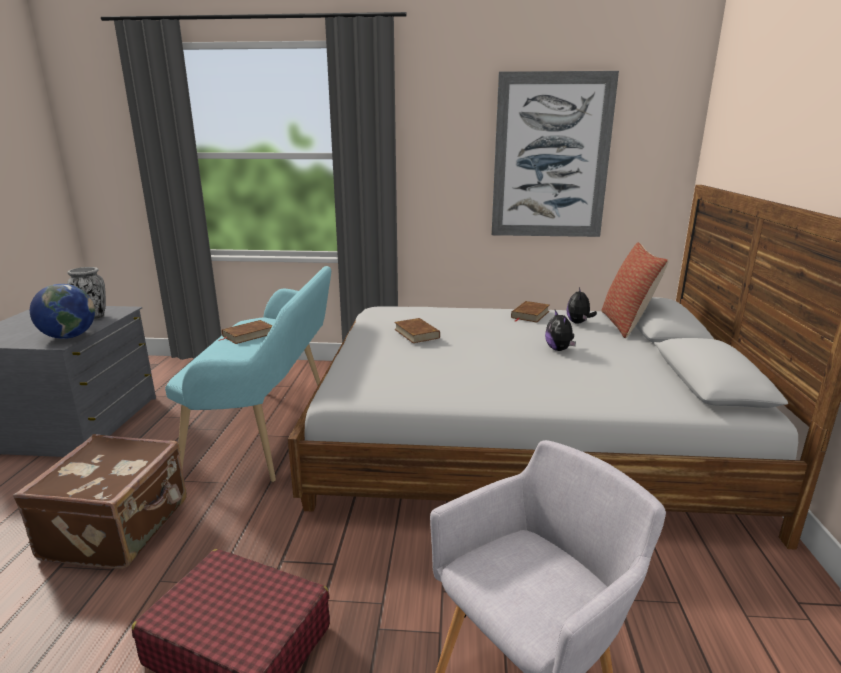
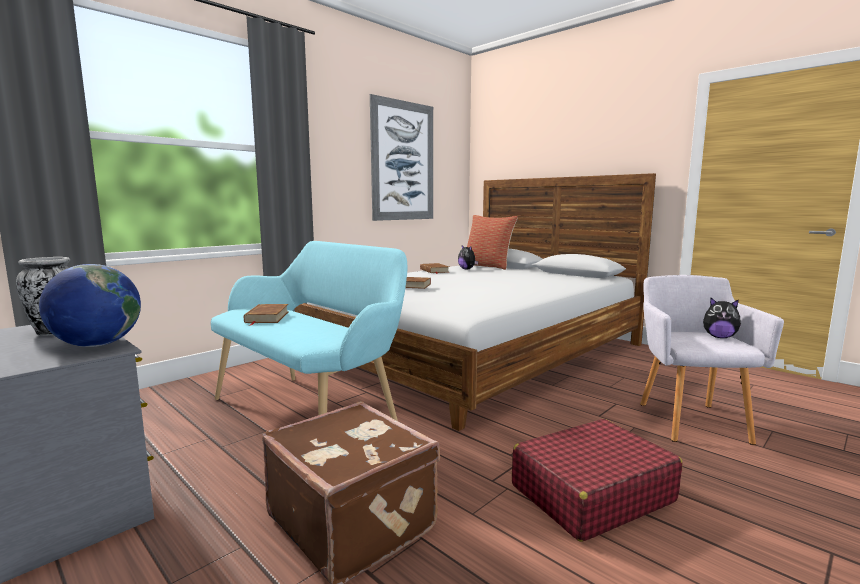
camera: 50 degrees left, 10 degrees down
(559, 349) = (496, 277): plush toy -> plush toy (719, 337)

